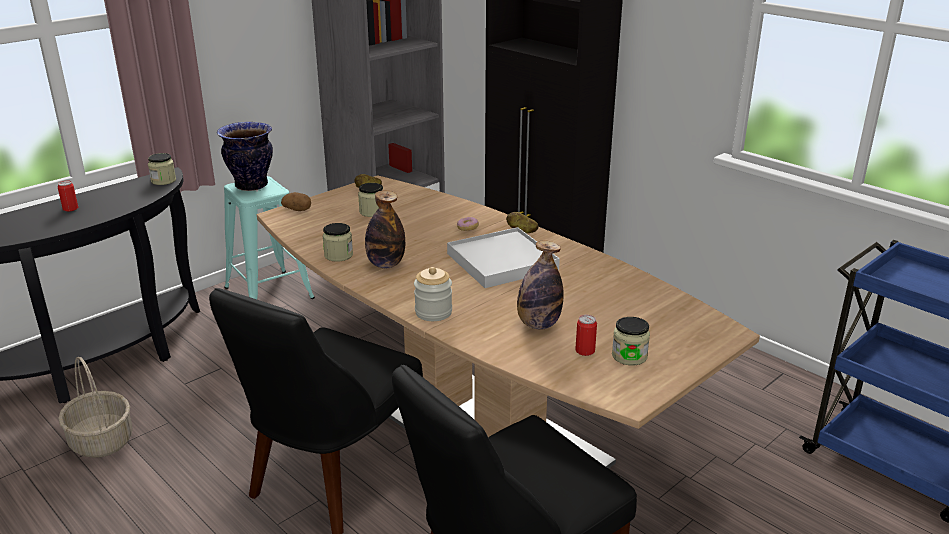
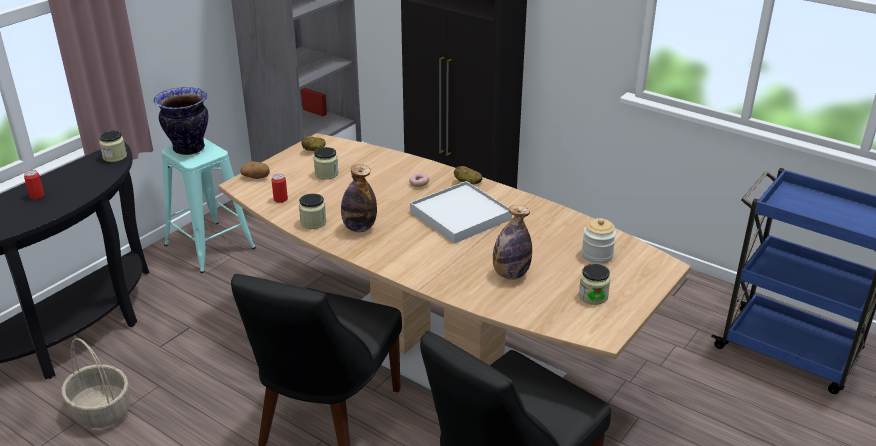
camera: 10 degrees left, 5 degrees up
(433, 312) = (418, 272): jar -> jar (597, 255)
(585, 351) = (556, 295): can -> can (280, 199)

